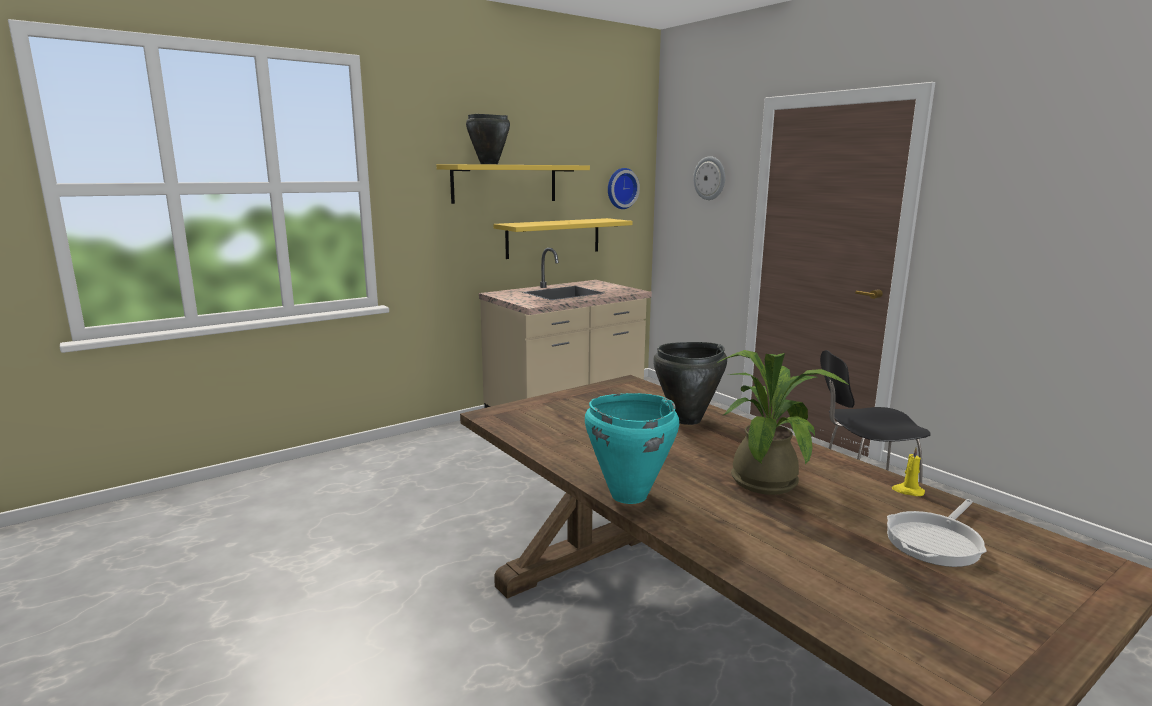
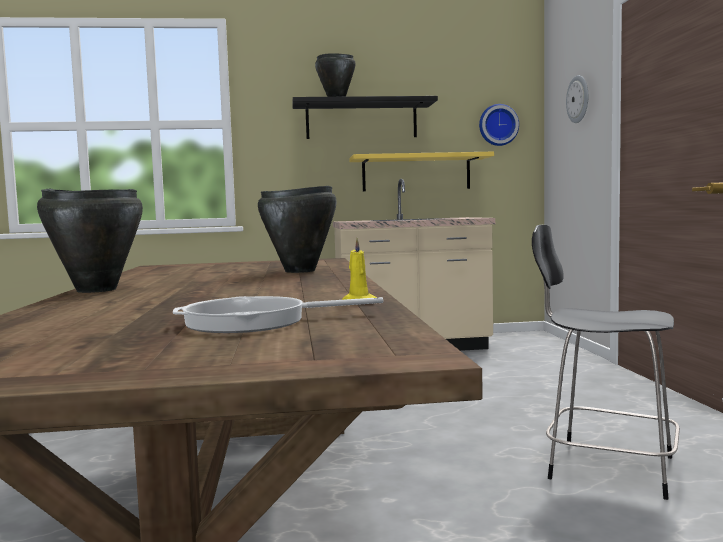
camera: 30 degrees right, 10 degrees down
(505, 183) = (361, 121): yellow shelf -> black shelf
(628, 495) = (96, 290): turquoise cooking pot -> black cooking pot
(767, 478) = (242, 291): potted plant -> none

